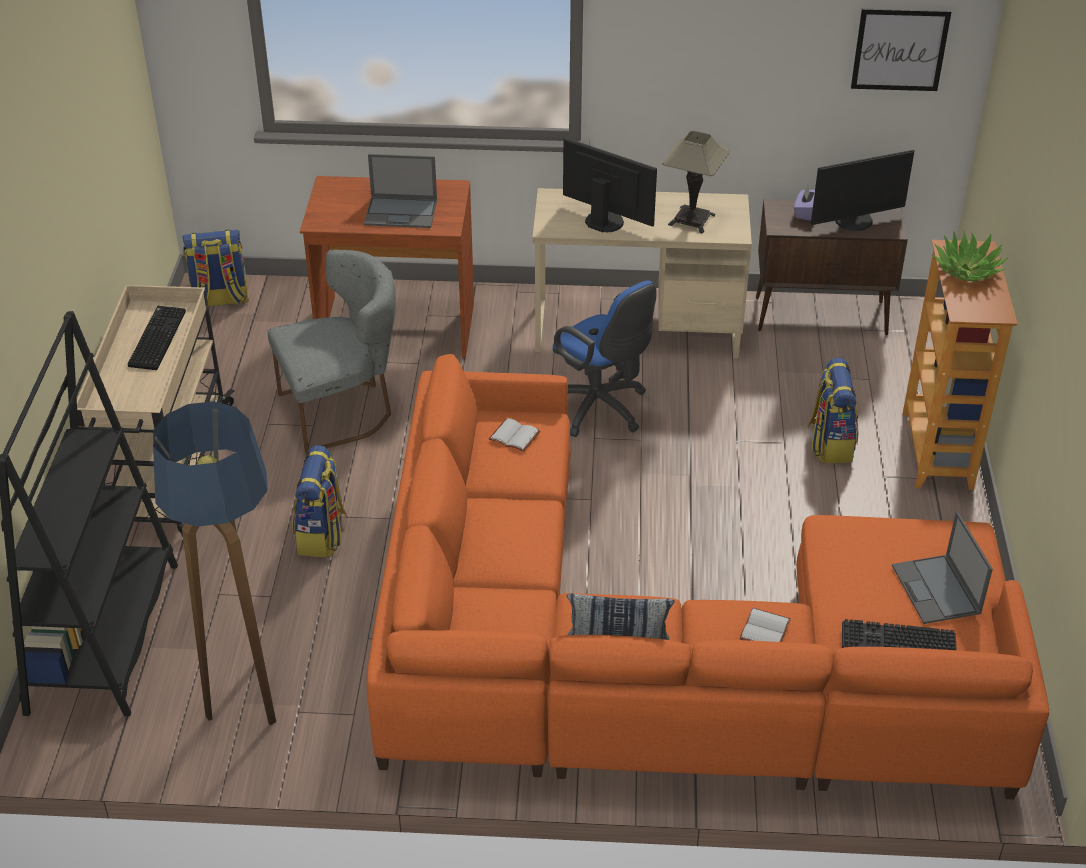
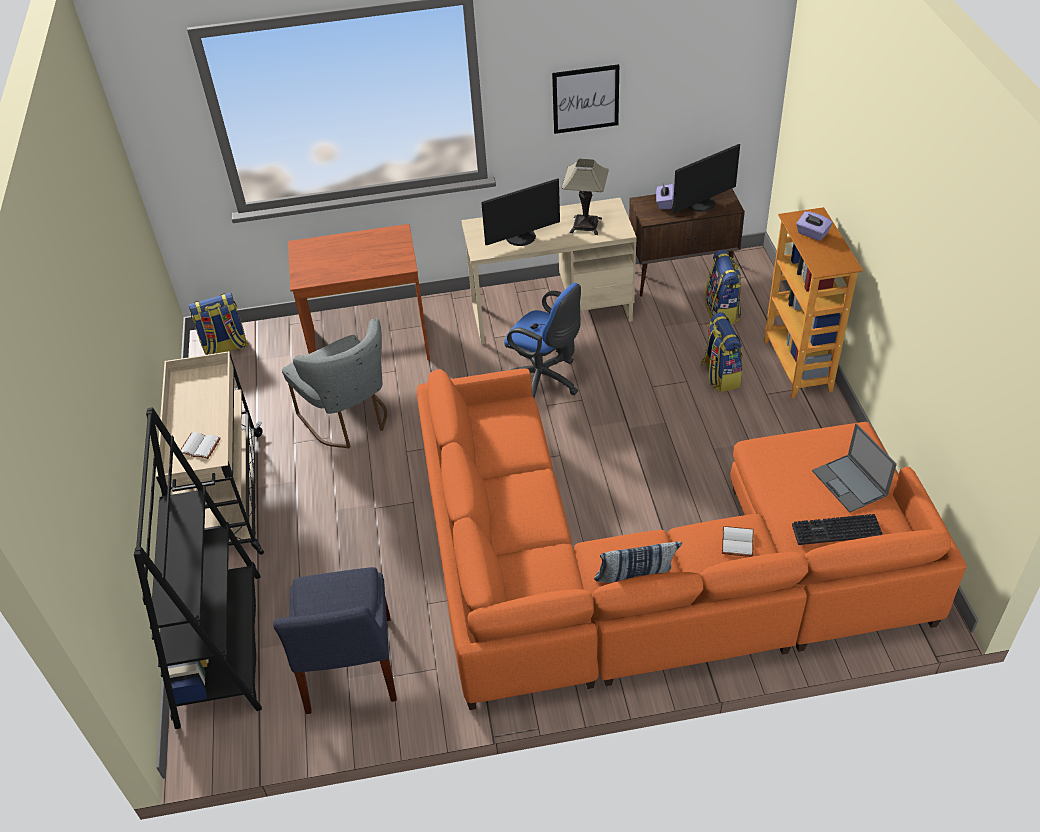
camera: 10 degrees left, 5 degrees up
(156, 338) = (201, 400): keyboard -> none
(248, 692) = (348, 669): floor lamp -> blue chair
(322, 535) = (365, 527): backpack -> backpack (722, 312)
(343, 410) = (349, 420): grey chair -> grey chair turned 90 degrees clockwise
(402, 212) = (365, 259): laptop -> none
(515, 436) = (501, 422): white book -> white book (201, 446)
(605, 221) = (521, 237): monitor -> monitor turned 135 degrees clockwise
(900, 49) = (721, 70): picture -> picture (585, 99)
(967, 270) = (812, 234): potted plant -> purple tissue box

